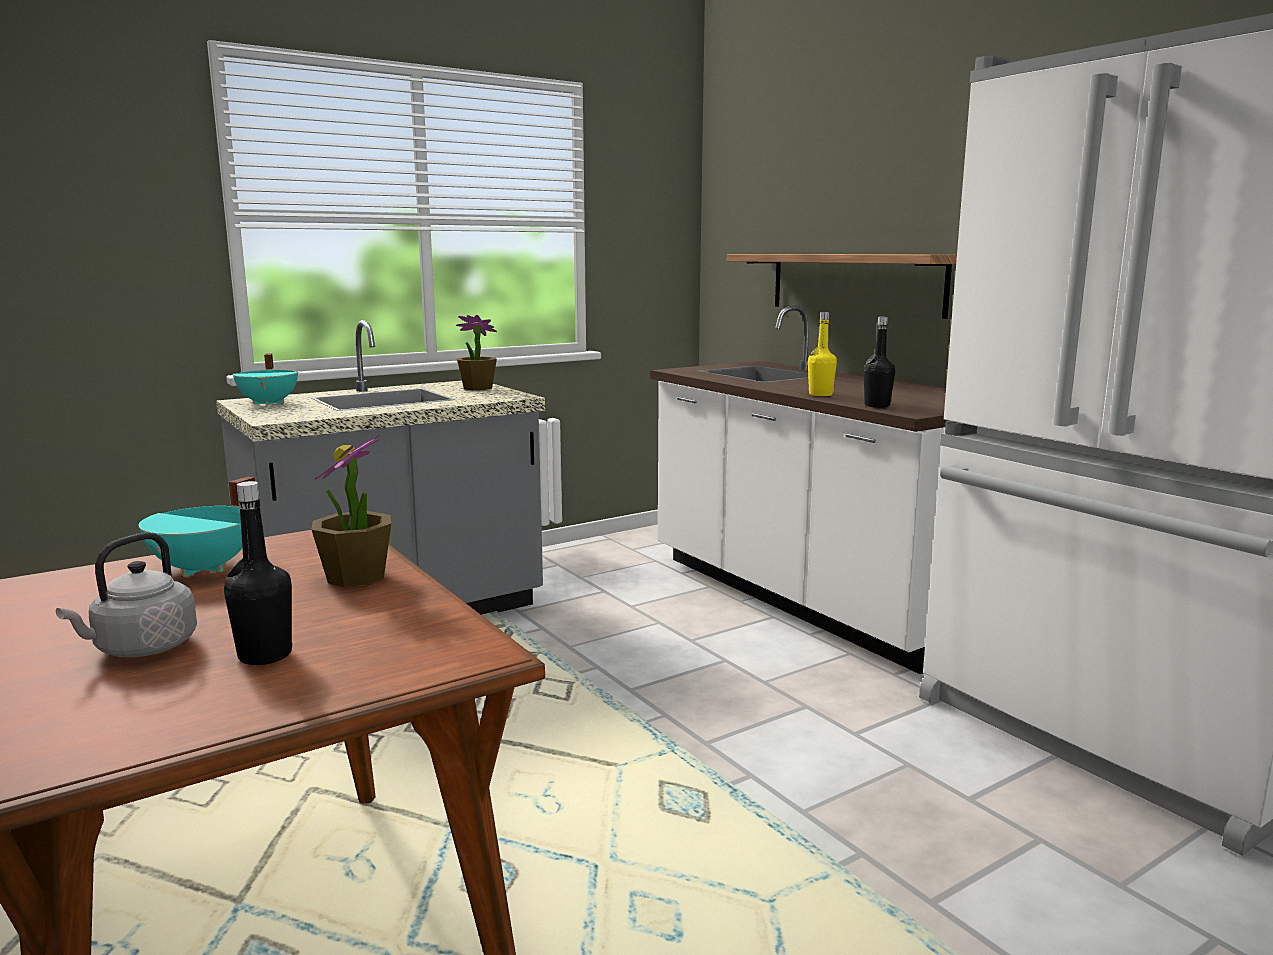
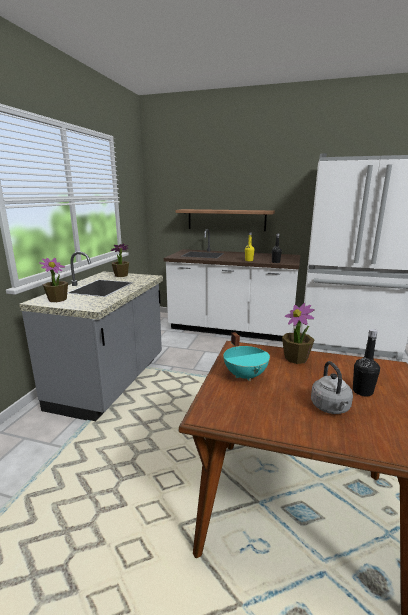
camera: 40 degrees left, 5 degrees up
(270, 403) = (57, 299): turquoise cooking pot -> potted plant

